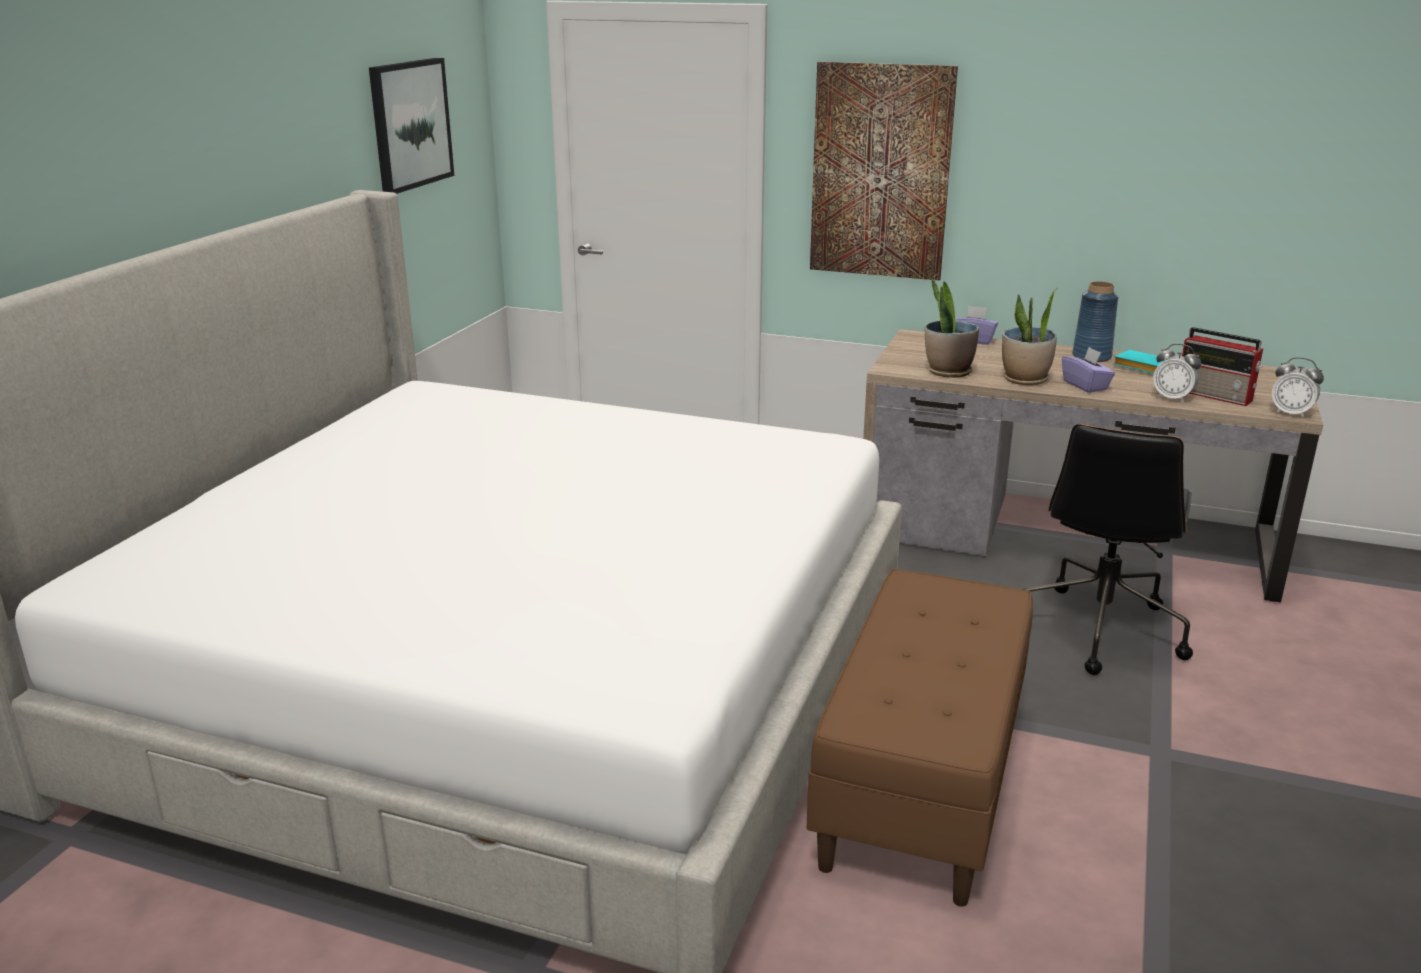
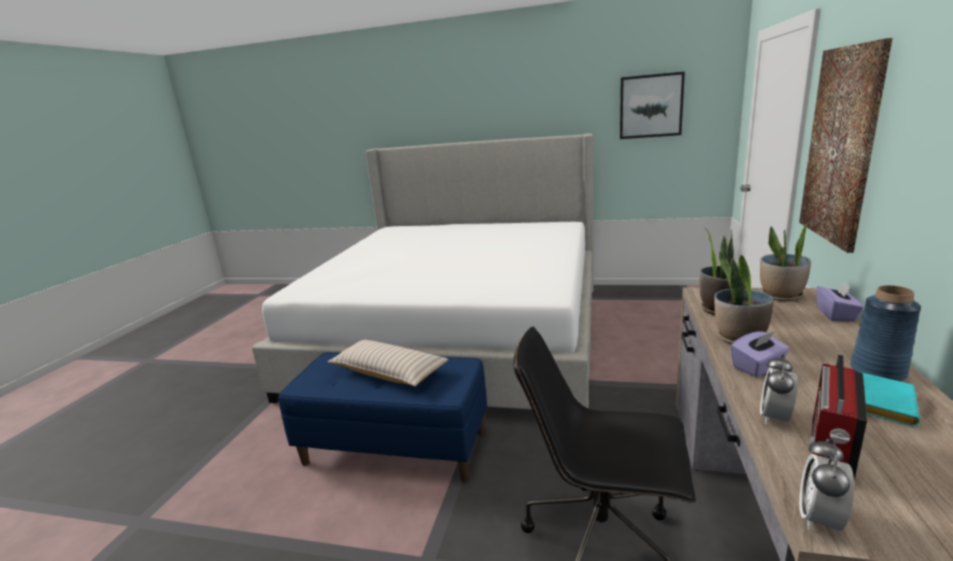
camera: 85 degrees right, 5 degrees down
(917, 345) = (781, 296): none -> potted plant
(921, 782) = (396, 447): brown bench -> blue bench
(924, 649) = (389, 372): none -> beige pillow

